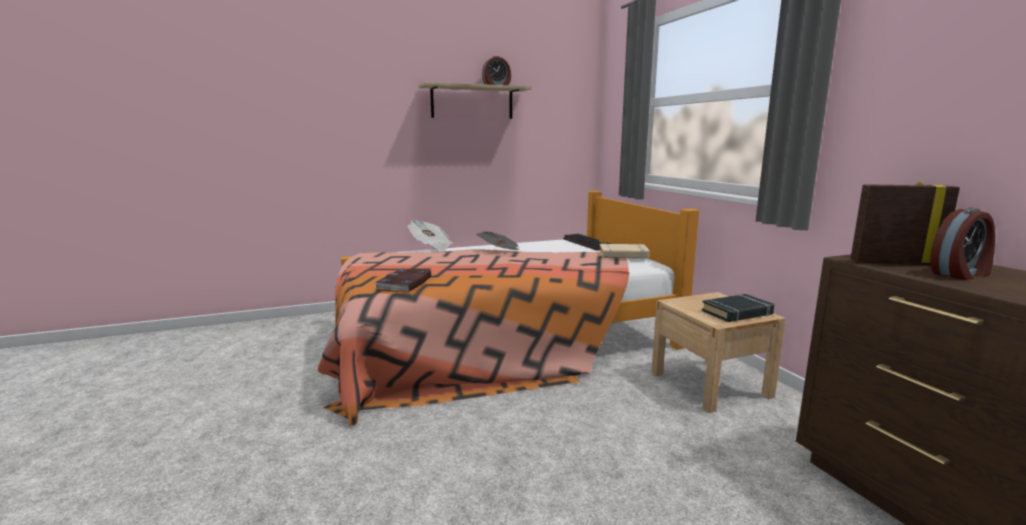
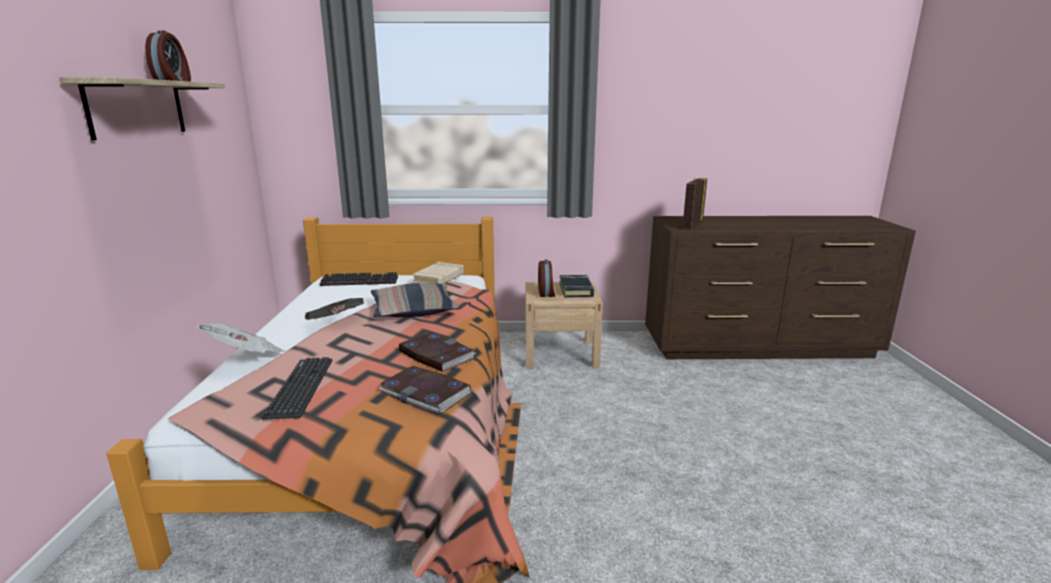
camera: 70 degrees left, 5 degrees up
(399, 261) = (300, 387): none -> keyboard
(465, 277) = (436, 355): none -> book
(544, 261) = (414, 310): none -> pillow
(961, 274) = (717, 224): alarm clock -> alarm clock (546, 293)

